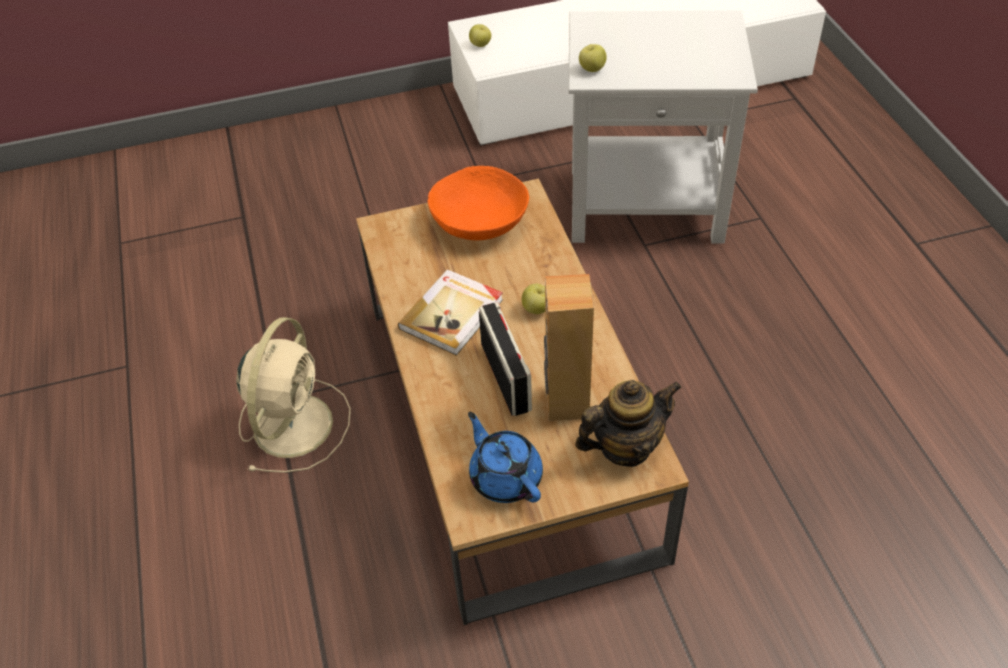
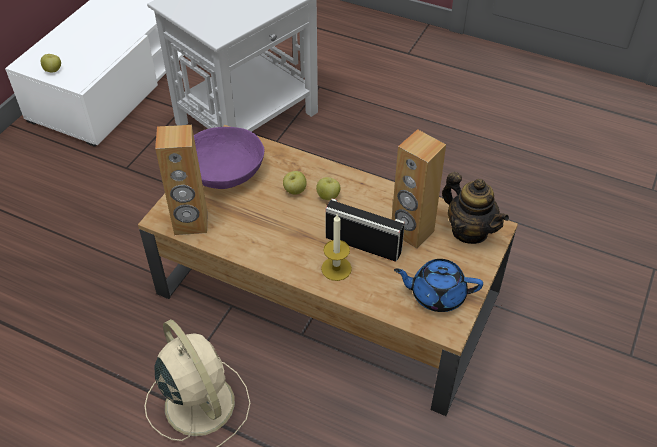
camera: 50 degrees left, 0 degrees up
(394, 247) = (191, 223): none -> brown speaker
(453, 314) = (285, 234): book -> none
(453, 379) = (336, 268): none -> candle
(480, 222) = (225, 172): orange bowl -> purple bowl
(592, 69) = (214, 30): apple -> apple (295, 191)
(625, 446) = (469, 231): teapot -> teapot turned 120 degrees clockwise

